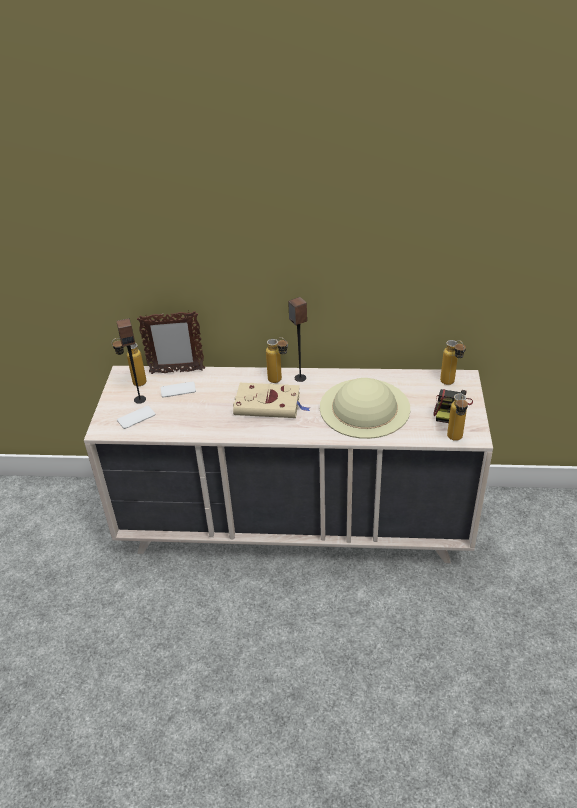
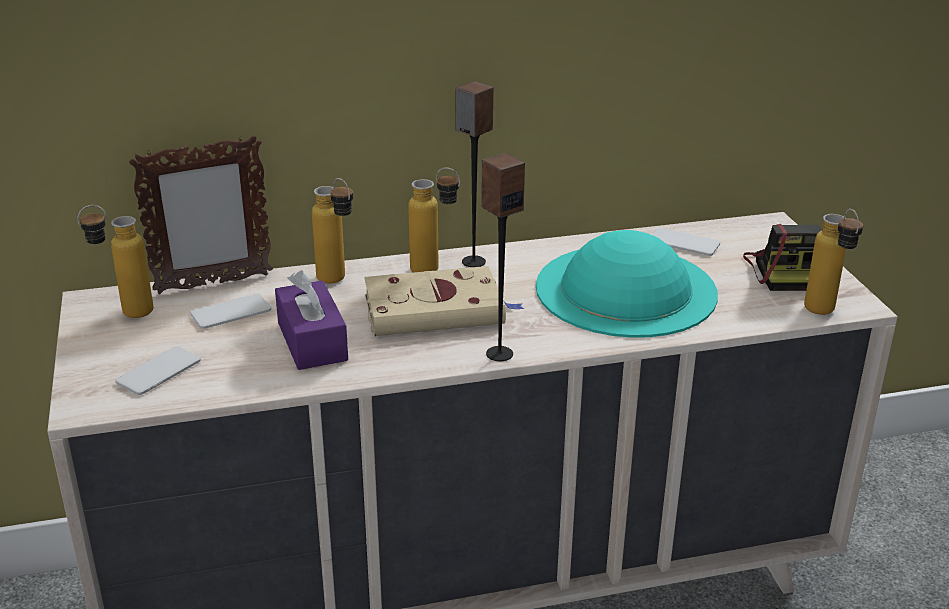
camera: 20 degrees left, 10 degrees down
(140, 399) = (152, 339): speaker -> speaker (499, 353)
(206, 412) = (312, 341): none -> purple tissue box
(364, 407) = (625, 289): beige hat -> turquoise hat
(411, 383) = (684, 243): none -> phone
(450, 384) = (753, 236): bottle -> bottle (338, 282)

